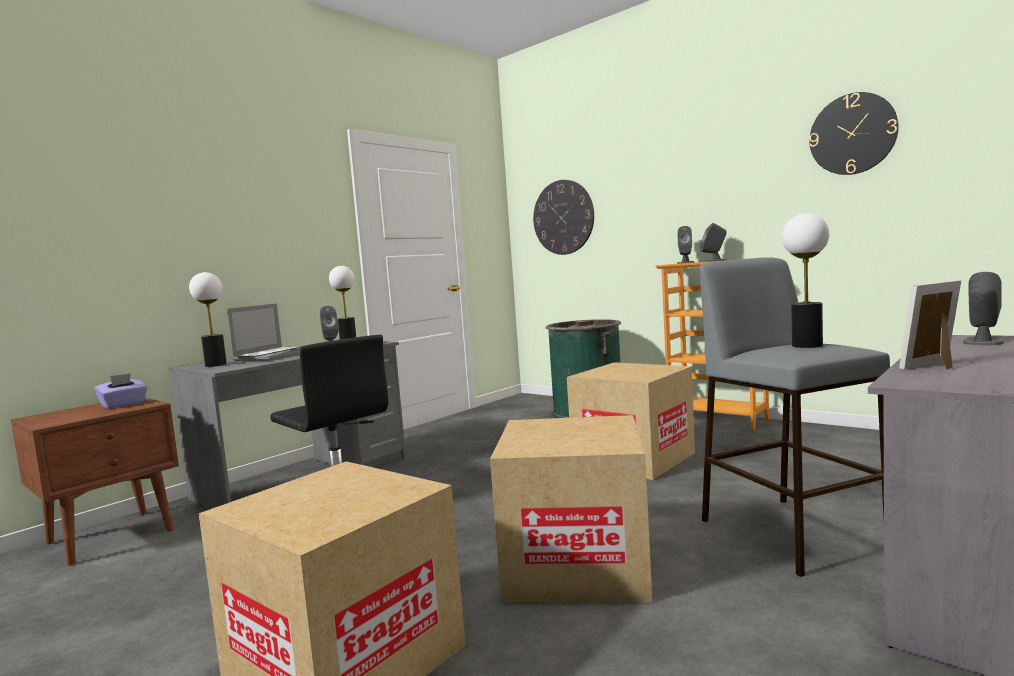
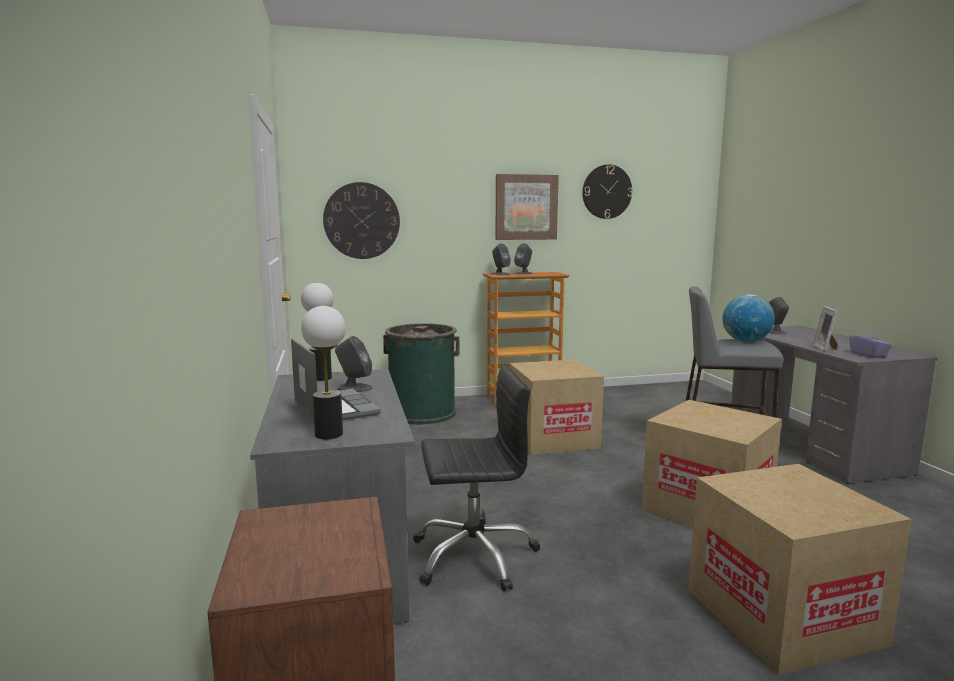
camera: 55 degrees left, 5 degrees up
(124, 405) = (312, 521): purple tissue box -> purple tissue box (868, 355)
(729, 177) = (526, 207): none -> picture
(807, 345) = (745, 341): table lamp -> globe

